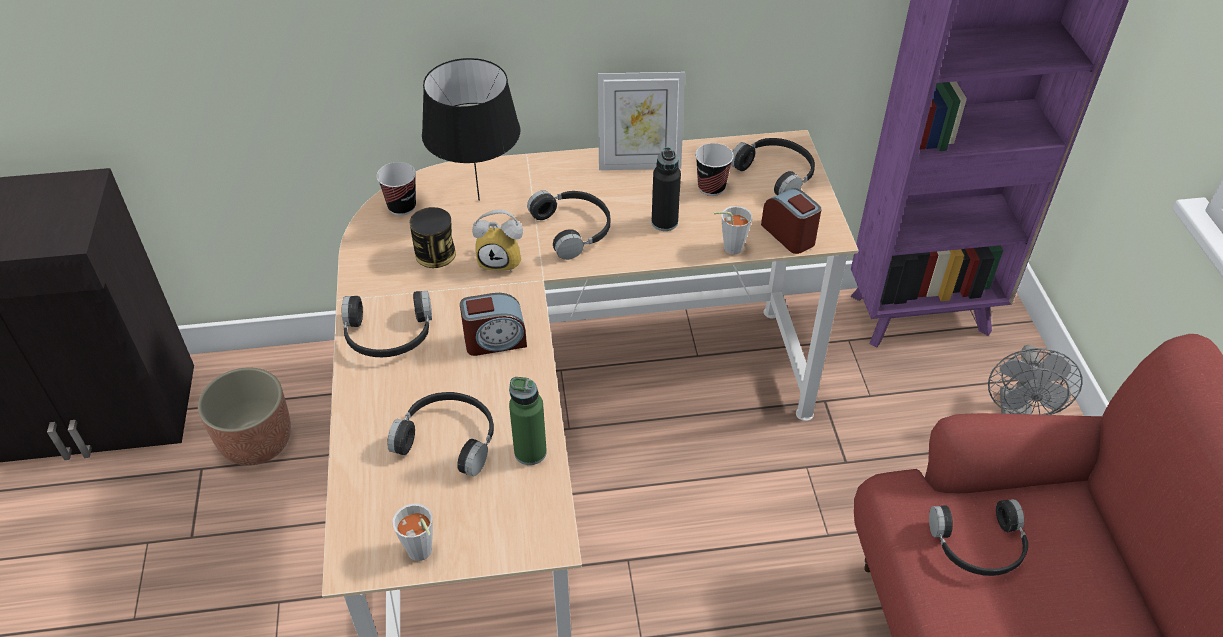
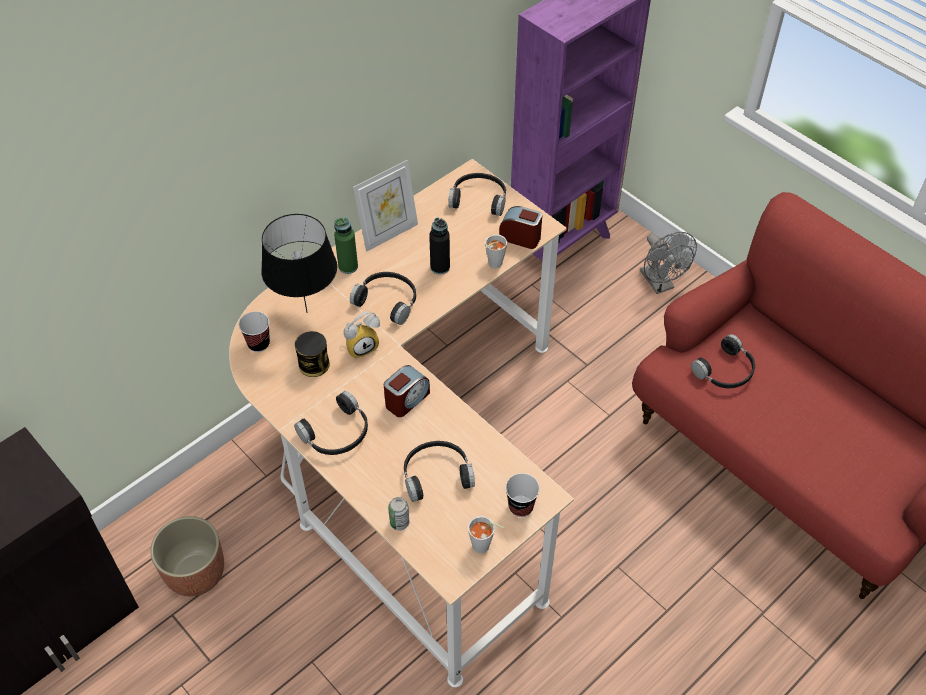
camera: 35 degrees left, 5 degrees up
(358, 467) = (399, 523): none -> can
(530, 452) = (490, 454): green bottle -> green bottle (348, 266)
(711, 187) = (448, 228): cup -> cup (520, 507)

